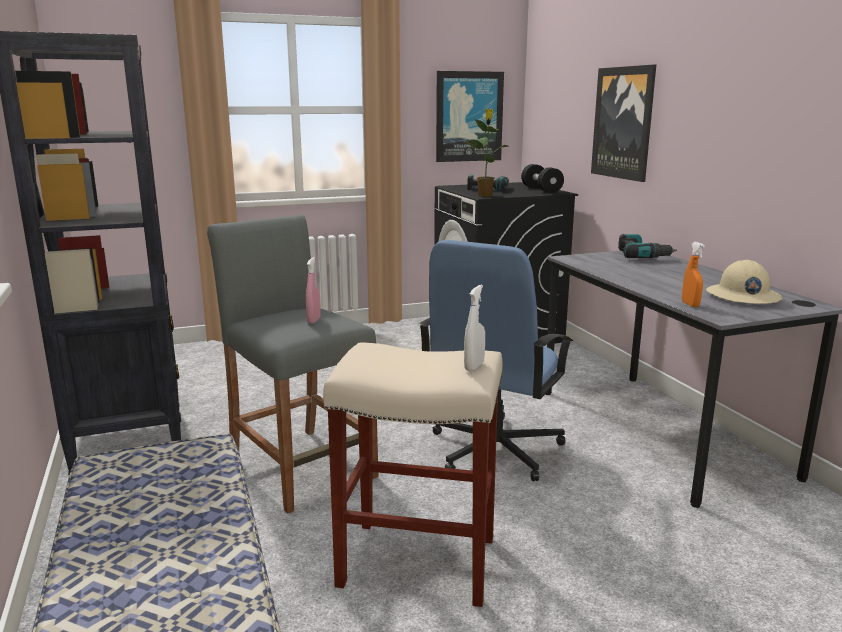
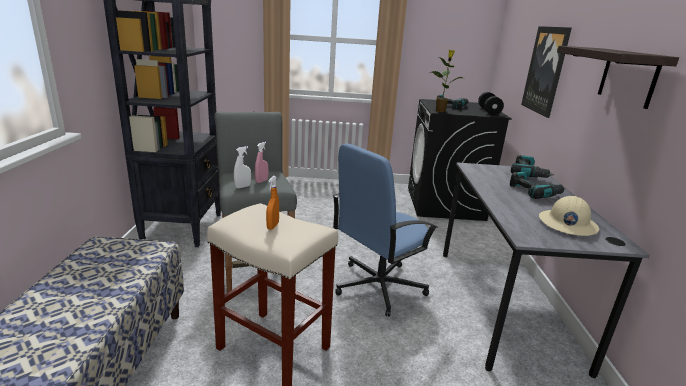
camera: 20 degrees right, 5 degrees up
(468, 116) = (454, 53): picture -> none
(474, 366) = (298, 238): white spray bottle -> white spray bottle (243, 187)
(671, 272) = (534, 192): none -> power drill
(690, 304) = (514, 222): orange spray bottle -> orange spray bottle (273, 226)
(761, 112) = (628, 77): none -> shelf

